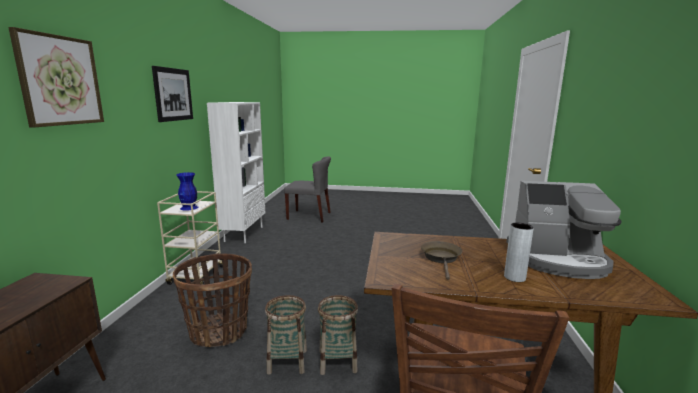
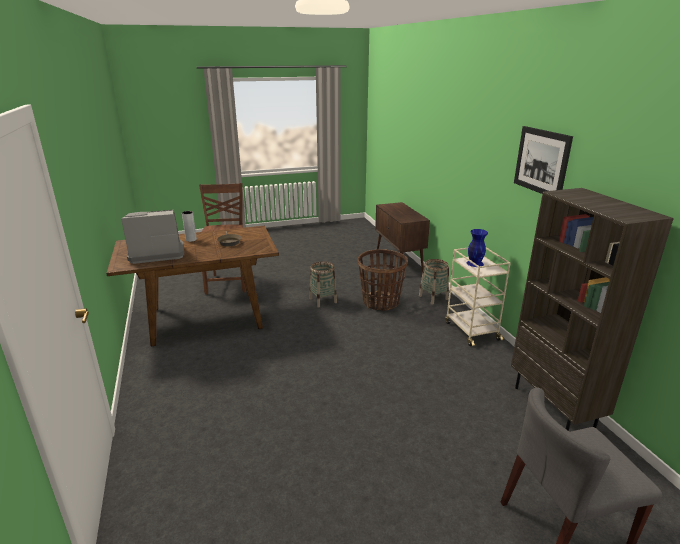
camera: 155 degrees right, 10 degrees up
(60, 80) = (463, 130): picture -> none
(243, 234) = (554, 407): white bookcase -> brown bookcase
(337, 361) = (294, 307): basket -> basket (433, 297)

